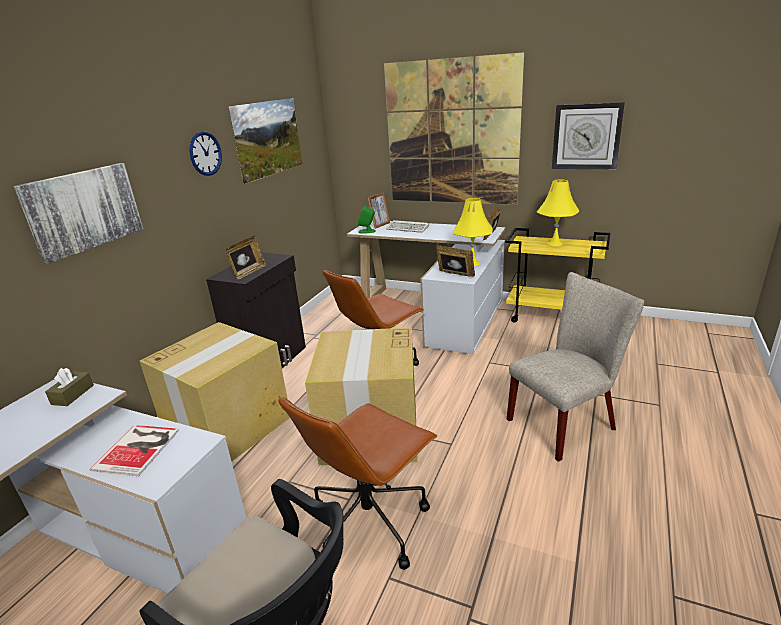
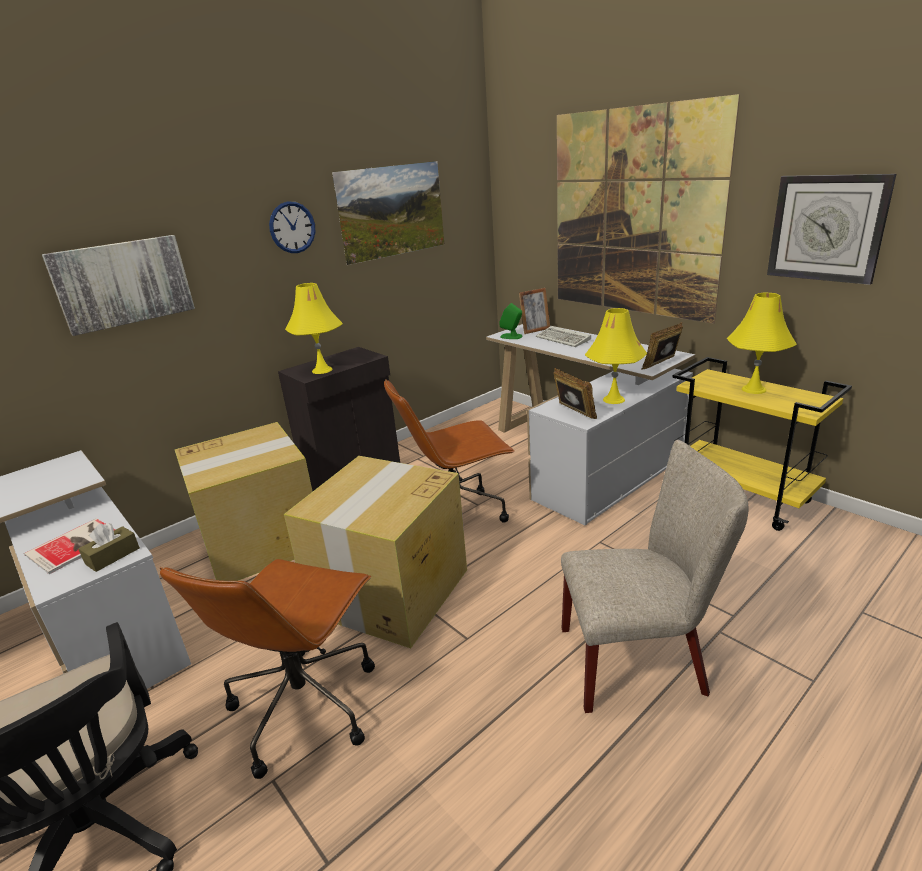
camera: 25 degrees right, 0 degrees up
(72, 395) = (66, 473): brown tissue box -> brown tissue box (112, 556)
(248, 272) = (322, 370): picture frame -> yellow table lamp
(370, 522) = (305, 704): brown office chair -> brown office chair turned 45 degrees counterclockwise

